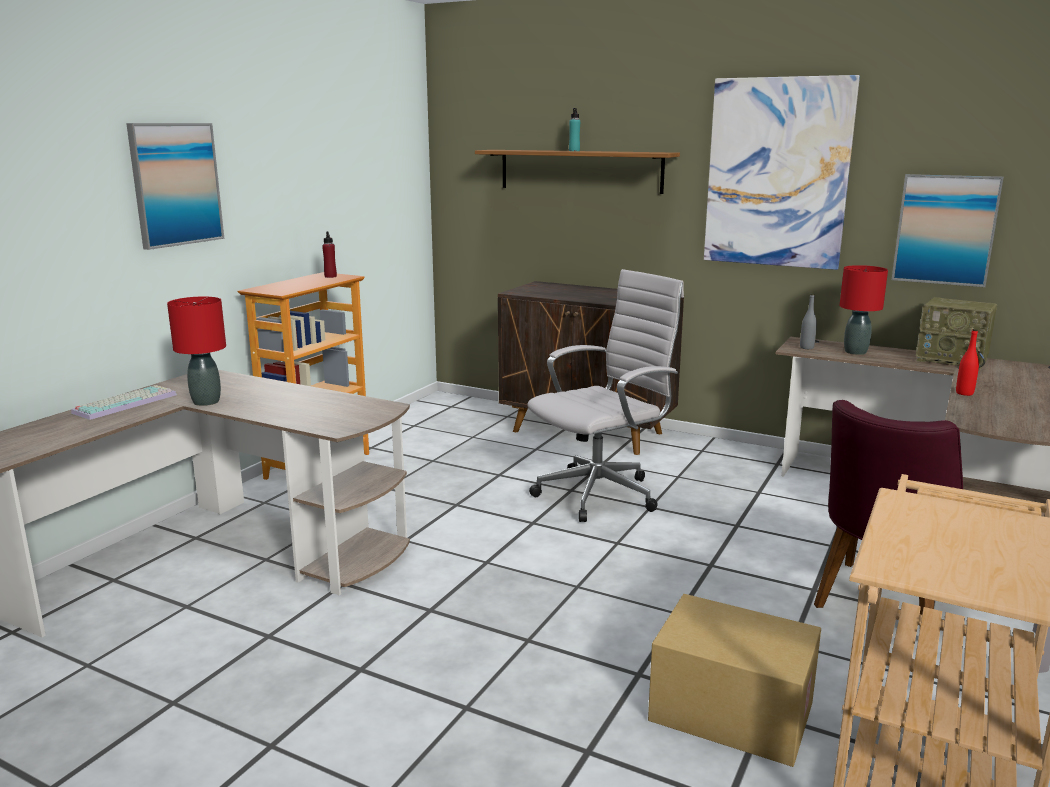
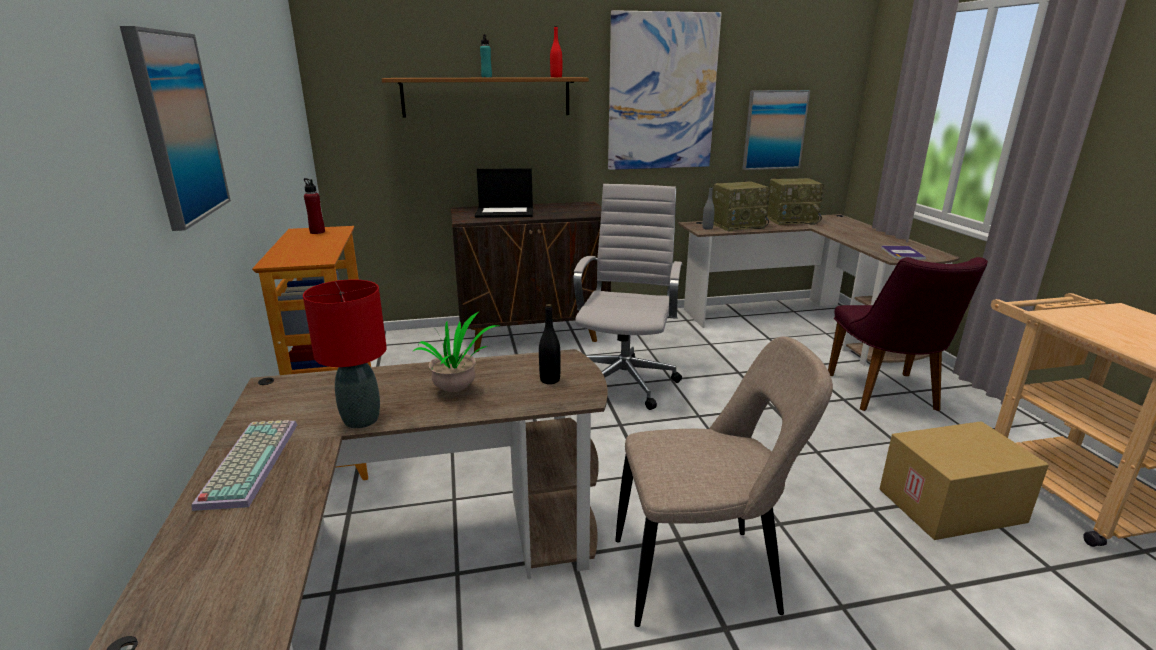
camera: 40 degrees left, 5 degrees up
(284, 403) = (458, 390): none -> potted plant
(345, 415) = (550, 380): none -> black bottle
(404, 637) = (703, 575): none -> beige chair
(566, 291) = (505, 212): none -> laptop
(855, 352) = (738, 225): red table lamp -> radio
(964, 393) = (849, 240): red bottle -> red bottle (556, 77)
(997, 420) = (902, 253): none -> book

